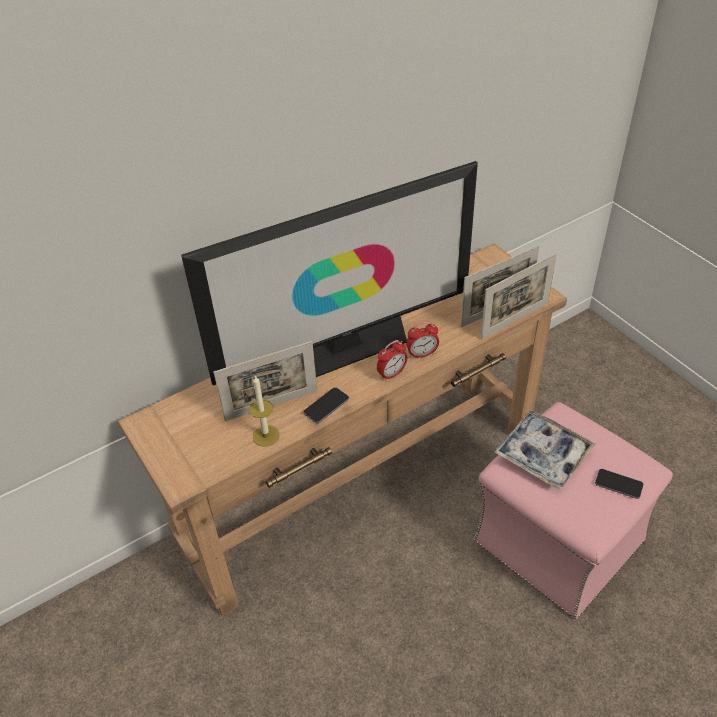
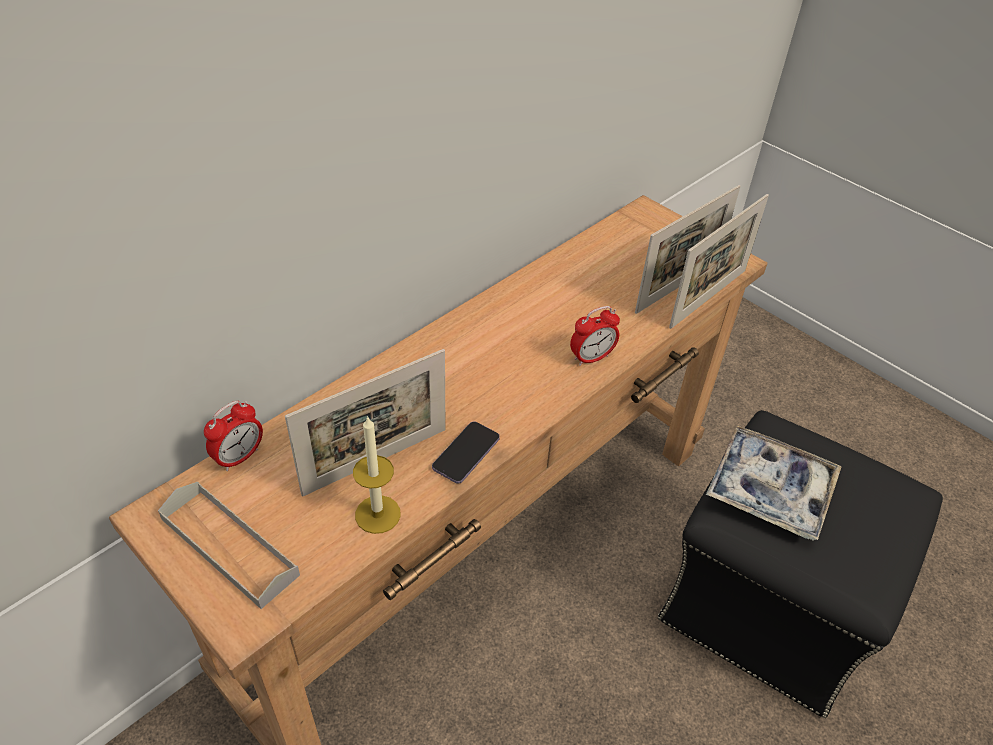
camera: 15 degrees left, 0 degrees up
(179, 444) = (229, 546): none -> grey tray
(344, 346) = (470, 355): television -> none
(392, 374) = (555, 392): alarm clock -> alarm clock (239, 457)
(557, 540) = (767, 602): pink ottoman -> black ottoman
(618, 484) = (886, 522): phone -> none

